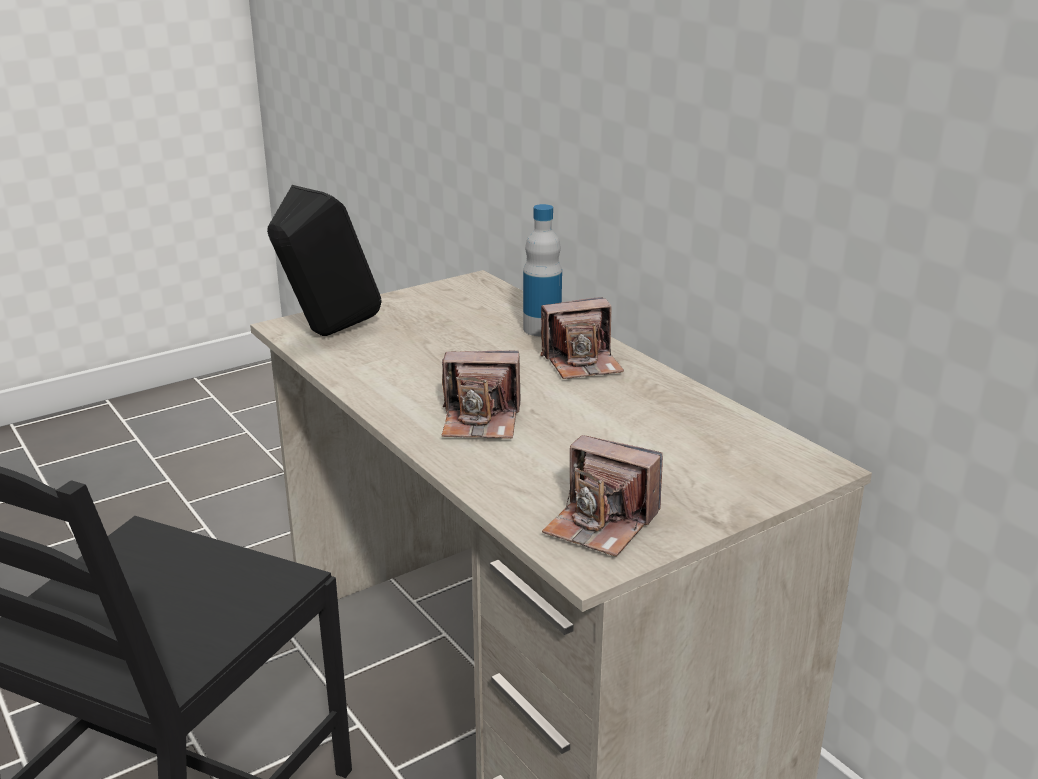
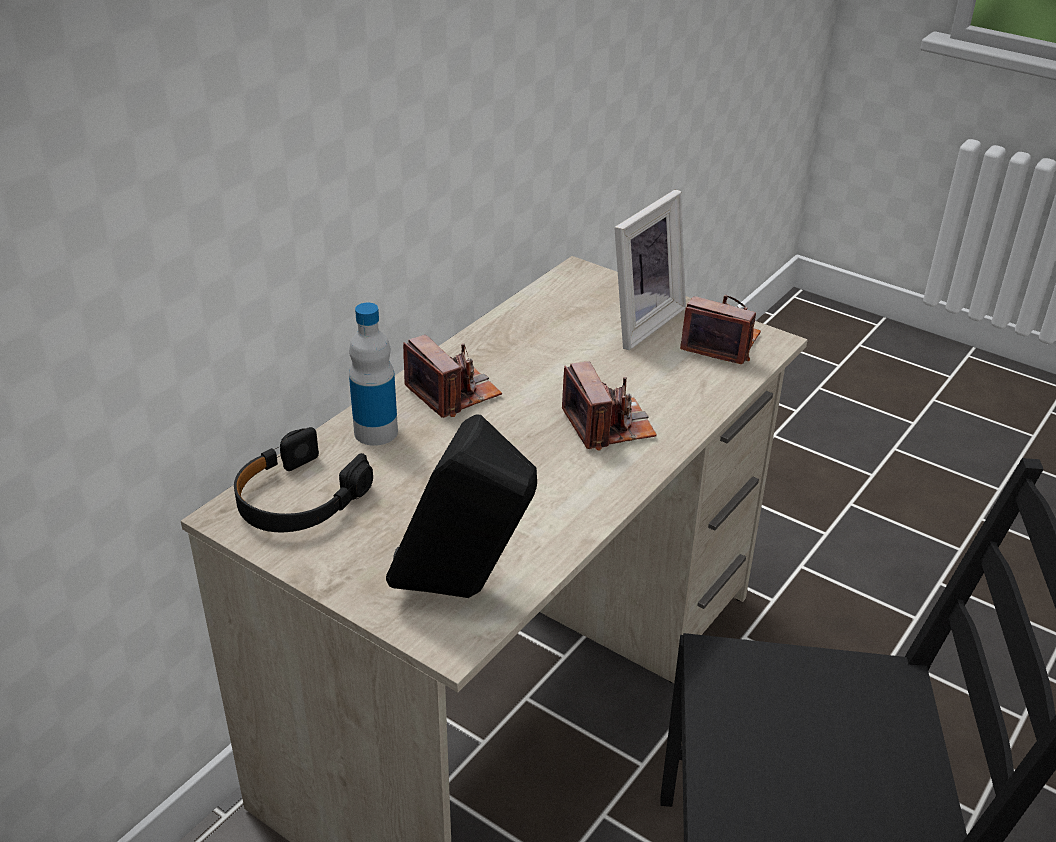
camera: 110 degrees left, 10 degrees up
(476, 299) = (298, 499): none -> black headphones
(601, 524) = (721, 343): camera -> camera turned 75 degrees counterclockwise
(677, 480) = (638, 322): none -> picture frame

